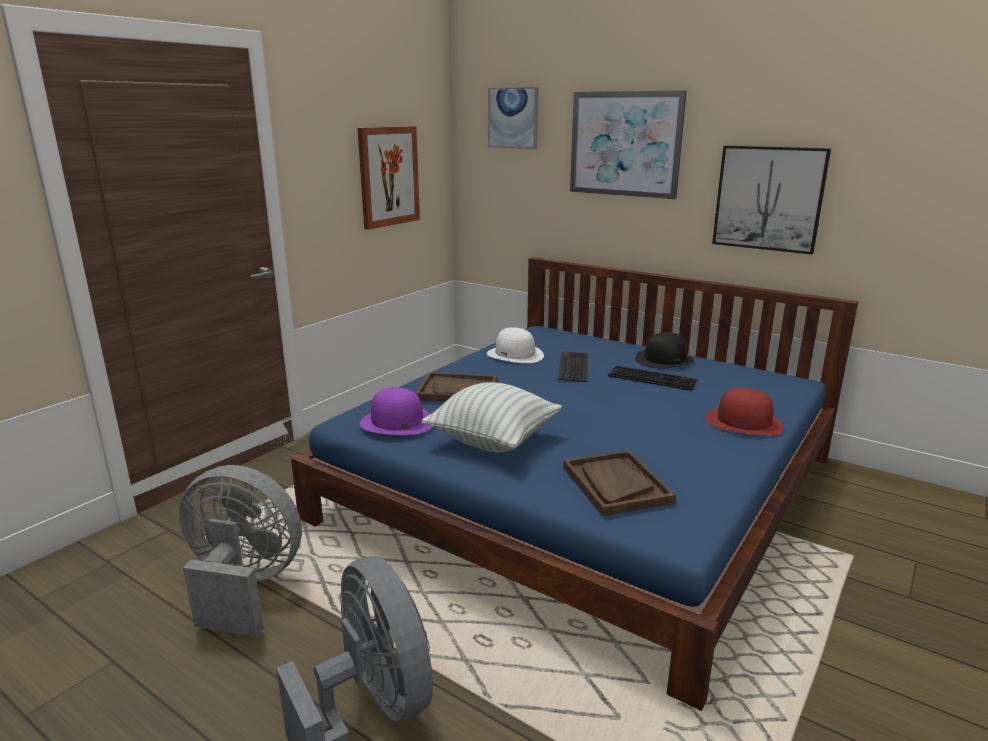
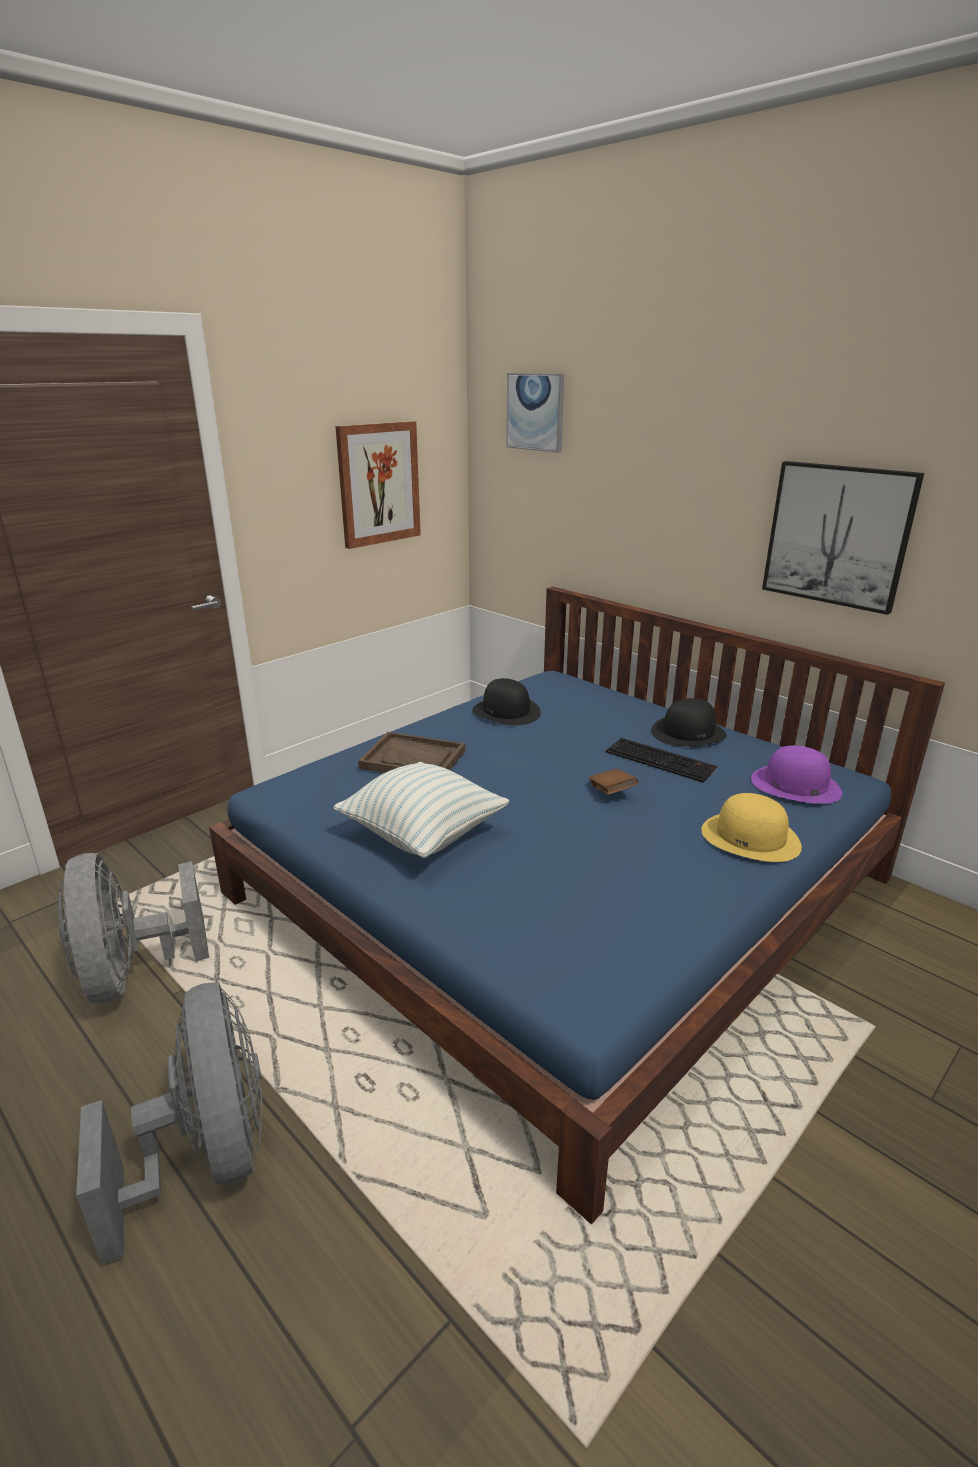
camera: 10 degrees right, 5 degrees up
(243, 587) = (133, 974): grey fan -> grey fan turned 135 degrees counterclockwise
(397, 422) = (322, 798): purple hat -> purple hat (795, 785)
(515, 354) = (506, 711): white hat -> black hat
(574, 367) = (569, 735): keyboard -> none
(616, 484) = (542, 916): brown tray -> none
(625, 144) = (663, 452): picture -> none
(626, 402) = (611, 792): none -> brown book
(744, 422) = (751, 837): red hat -> yellow hat

